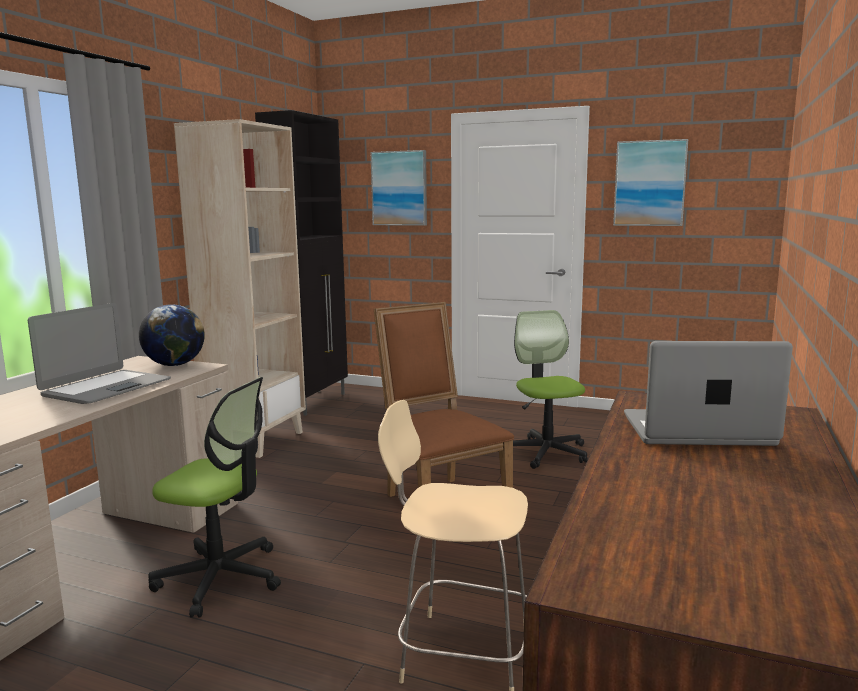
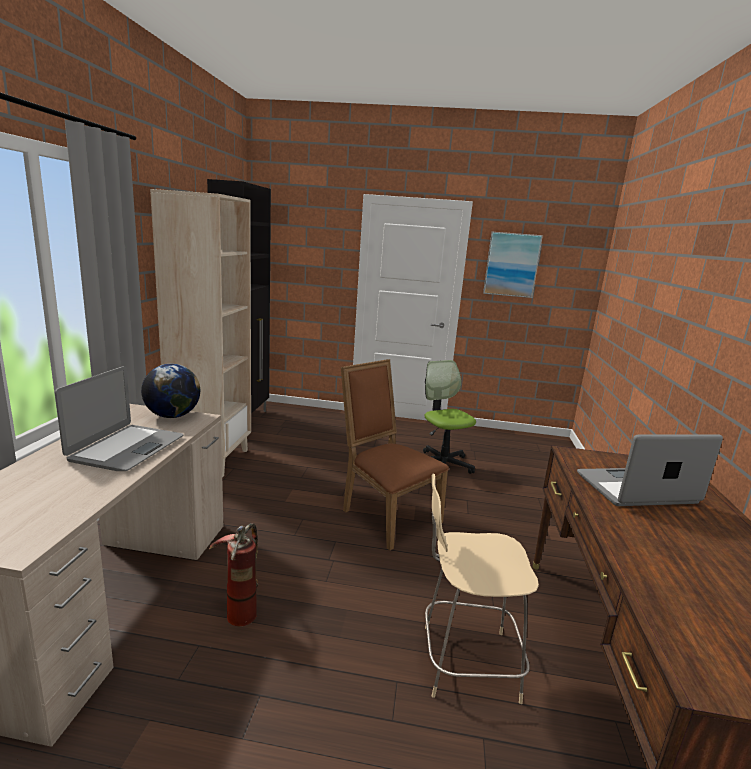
camera: 15 degrees left, 5 degrees up
(220, 578) = (241, 607): office chair -> fire extinguisher
(399, 188) = (316, 249): picture -> none

